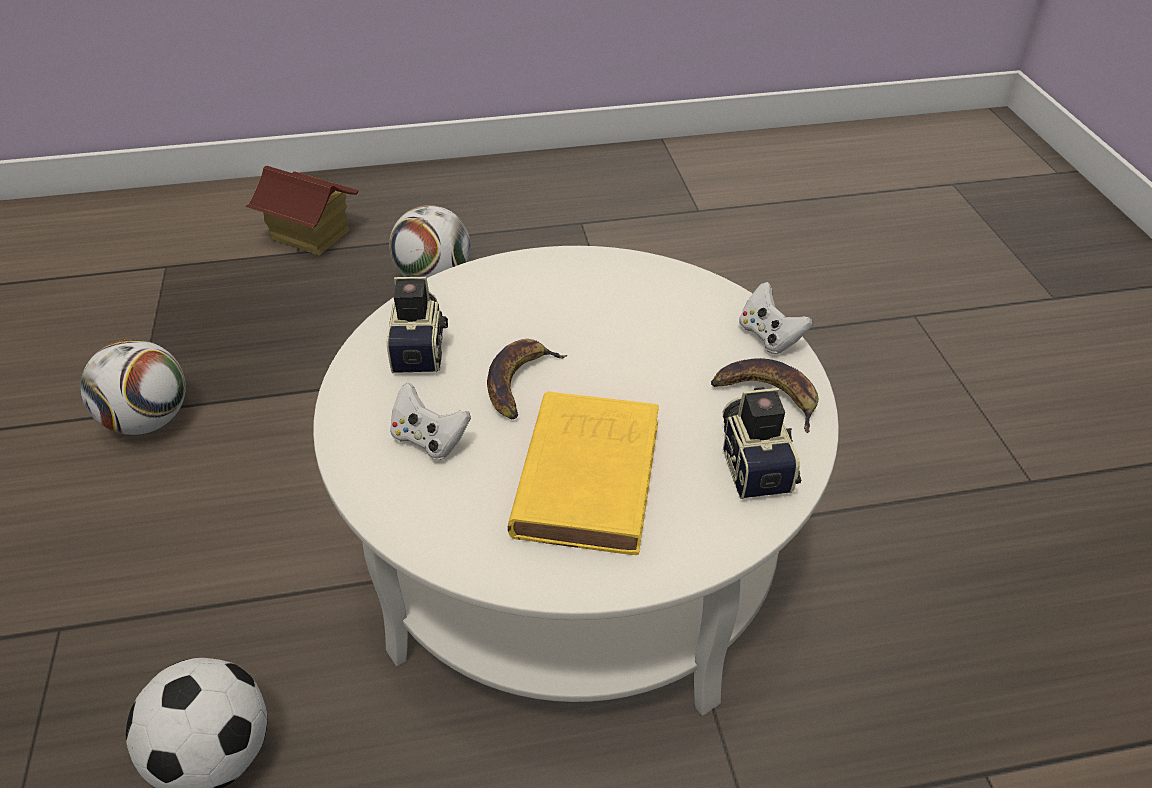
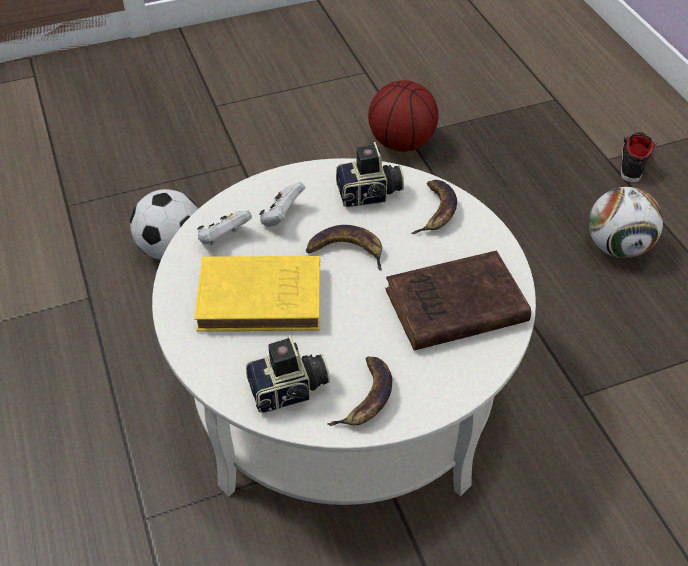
camera: 80 degrees right, 5 degrees up
(148, 421) = (401, 143): football -> basketball
(310, 236) = (633, 160): toy house -> black shoe
(475, 296) = (436, 211): none -> banana
(639, 309) = (452, 307): none -> brown book
(769, 336) = (443, 396): white game controller -> white game controller (223, 238)

